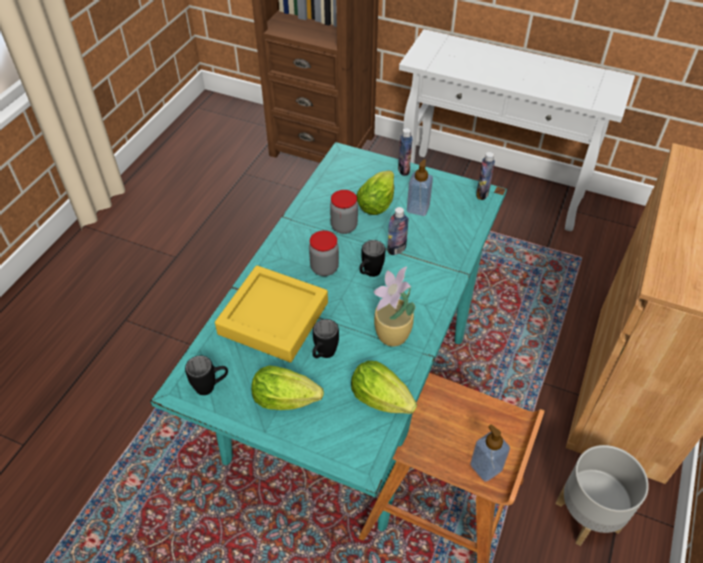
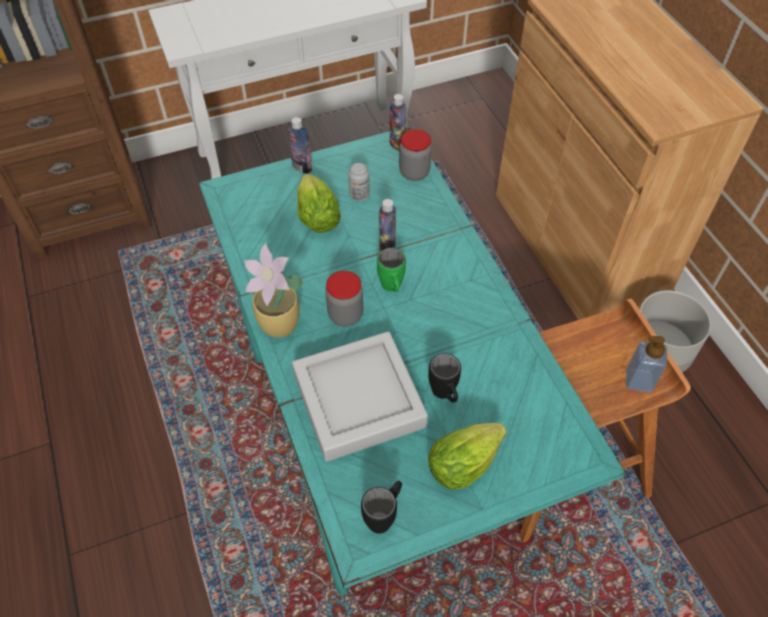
camera: 45 degrees left, 5 degrees up
(273, 318) = (359, 400): yellow tray -> grey tray
(344, 226) = (314, 261): jar -> jar (414, 172)
(369, 274) = (392, 289): black mug -> green mug
(384, 401) = (541, 391): lettuce -> none
(392, 336) = (479, 330): potted plant -> potted plant (280, 326)
(418, 208) = (359, 195): soap dispenser -> can

